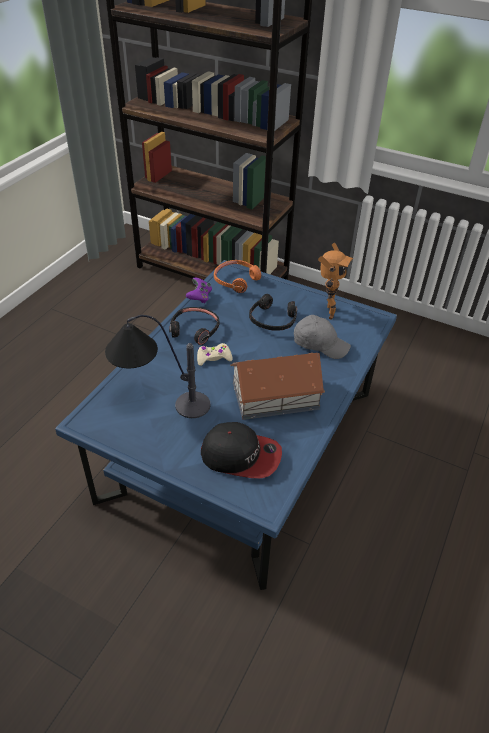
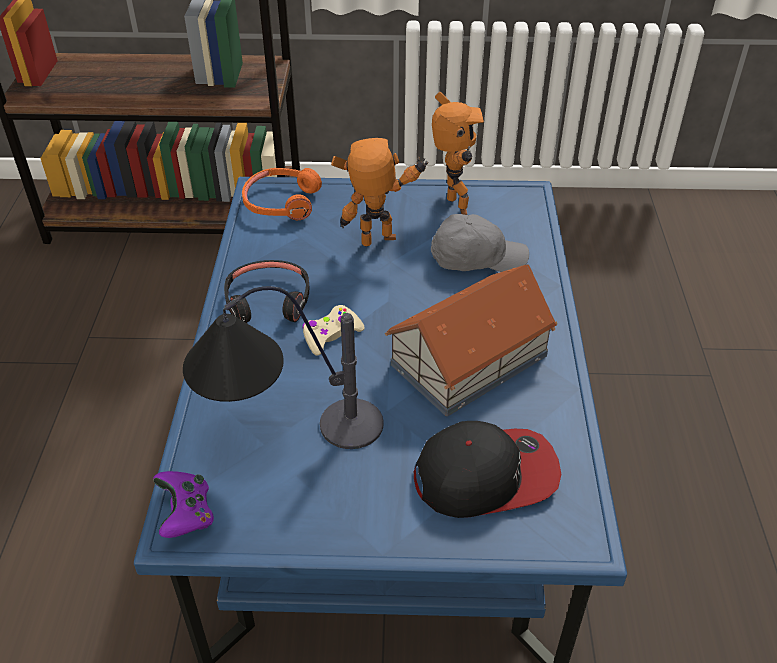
camera: 25 degrees left, 0 degrees up
(199, 297) = (240, 246): purple game controller -> purple game controller (186, 515)
(273, 320) = (381, 245): black headphones -> toy robot

